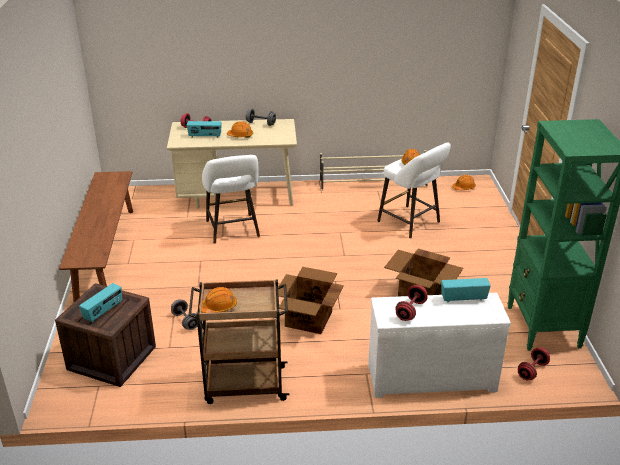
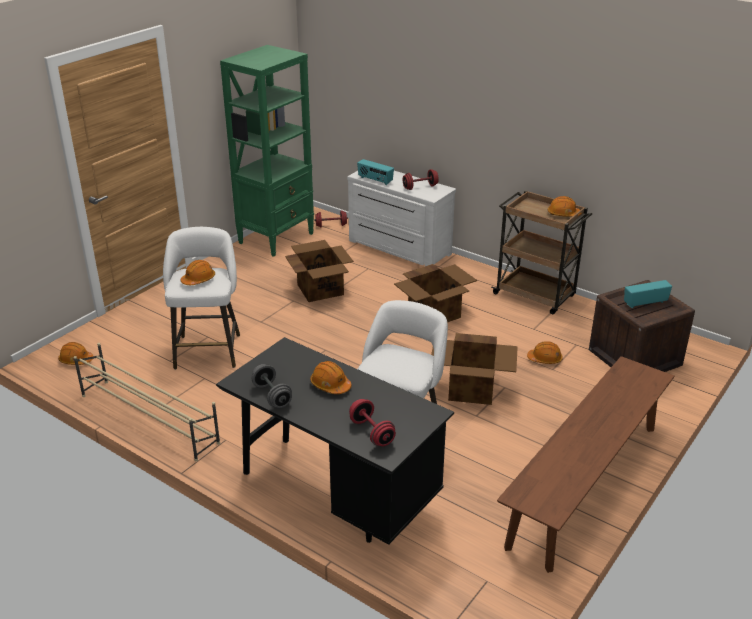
camera: 140 degrees left, 0 degrees up
(185, 321) = (545, 359): grey dumbbell -> orange hard hat
(205, 136) = (379, 407): radio -> none
(218, 275) = (472, 389): none -> cardboard box
(236, 197) = (335, 493): beige desk -> black desk

